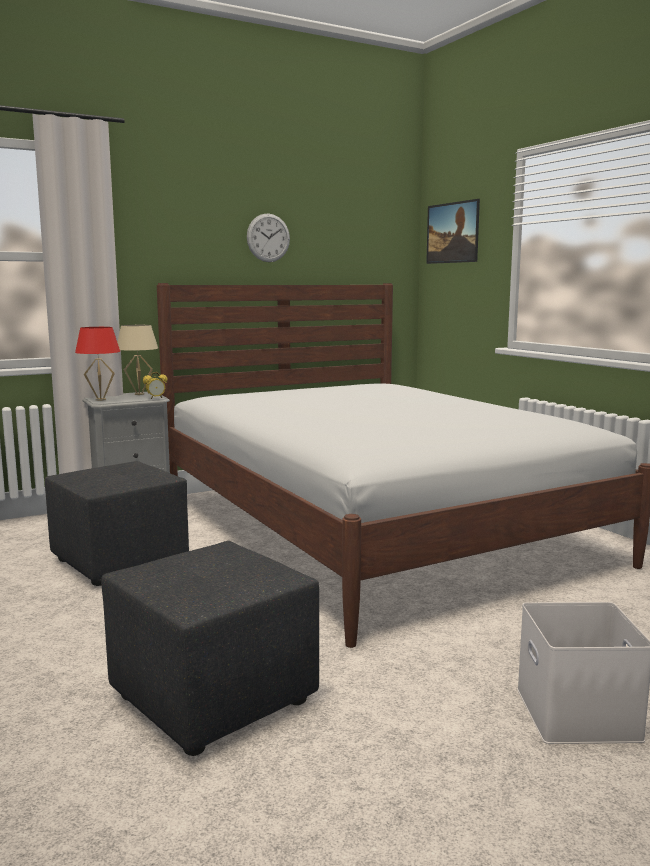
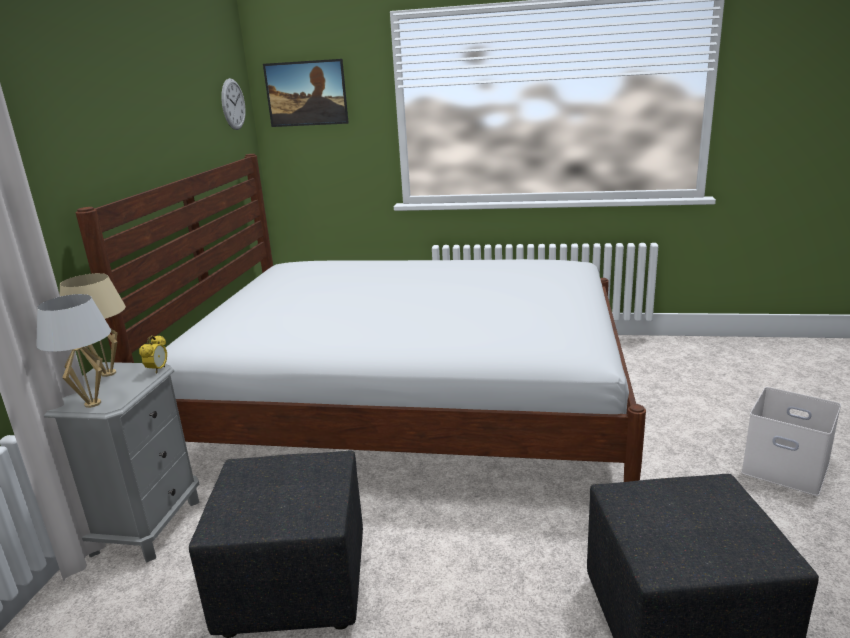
camera: 50 degrees left, 10 degrees up
(100, 399) = (92, 403): red table lamp -> white table lamp
(268, 238) = (153, 120): wall clock -> wall clock (233, 104)

